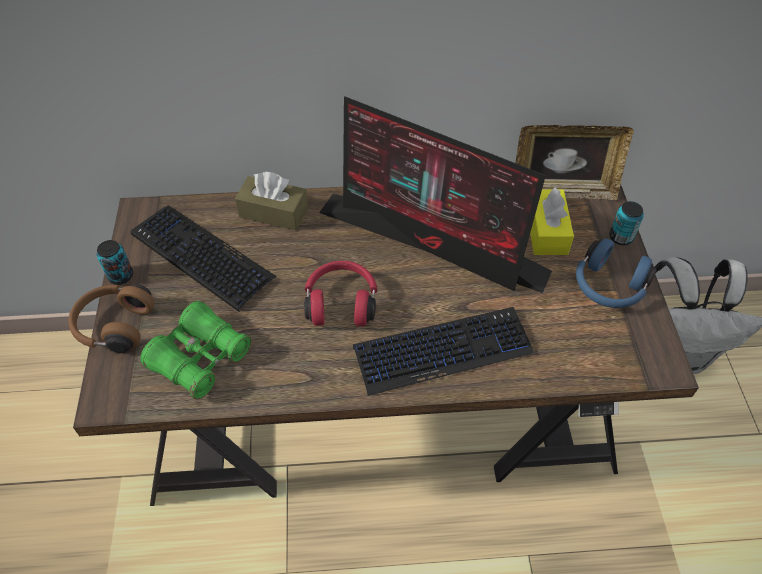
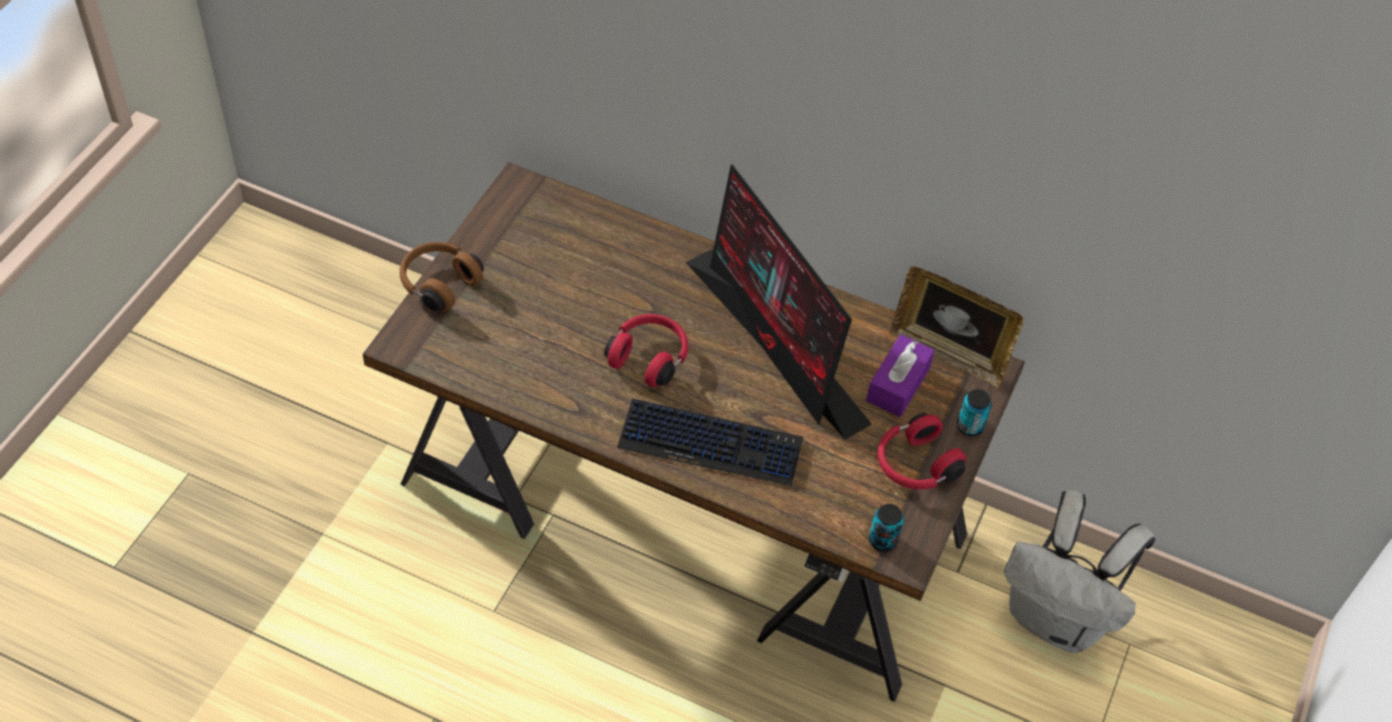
camera: 25 degrees right, 0 degrees up
(121, 276) = (468, 240): can -> can (882, 540)
(200, 358) = (495, 347): green binoculars -> none
(201, 257) = (549, 255): keyboard -> none
(273, 212) = (642, 242): brown tissue box -> none
(546, 231) = (898, 384): yellow tissue box -> purple tissue box
(608, 287) = (914, 465): blue headphones -> red headphones

